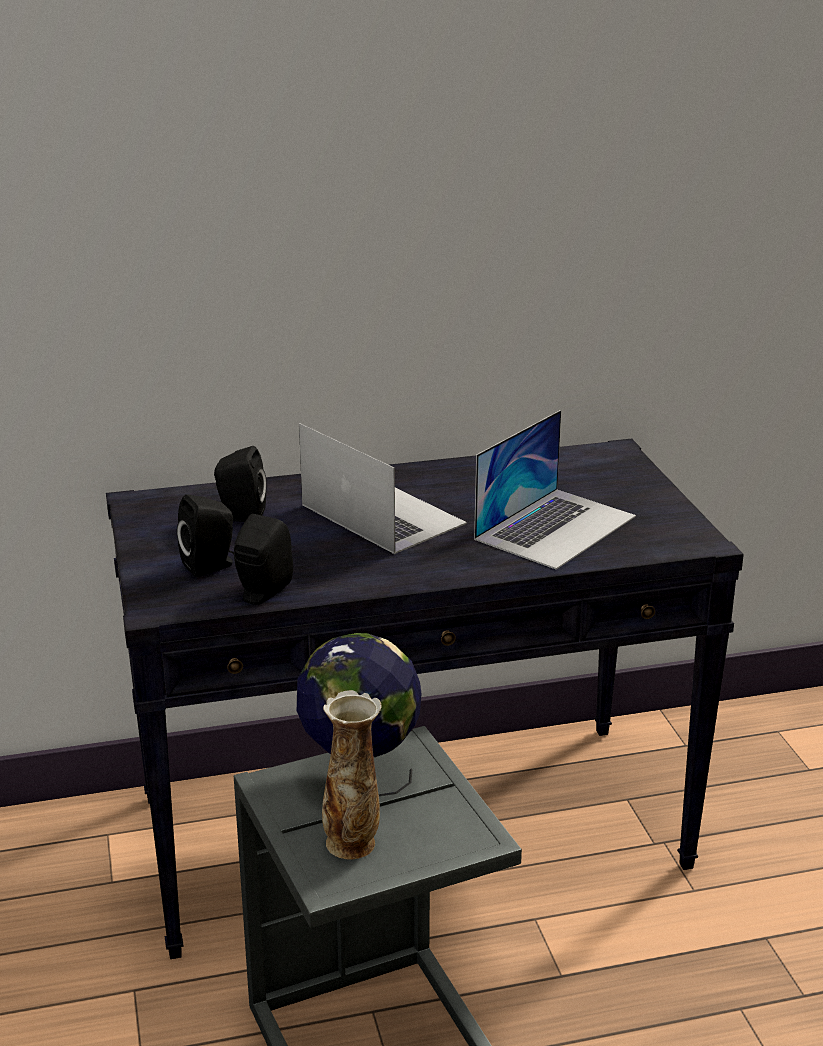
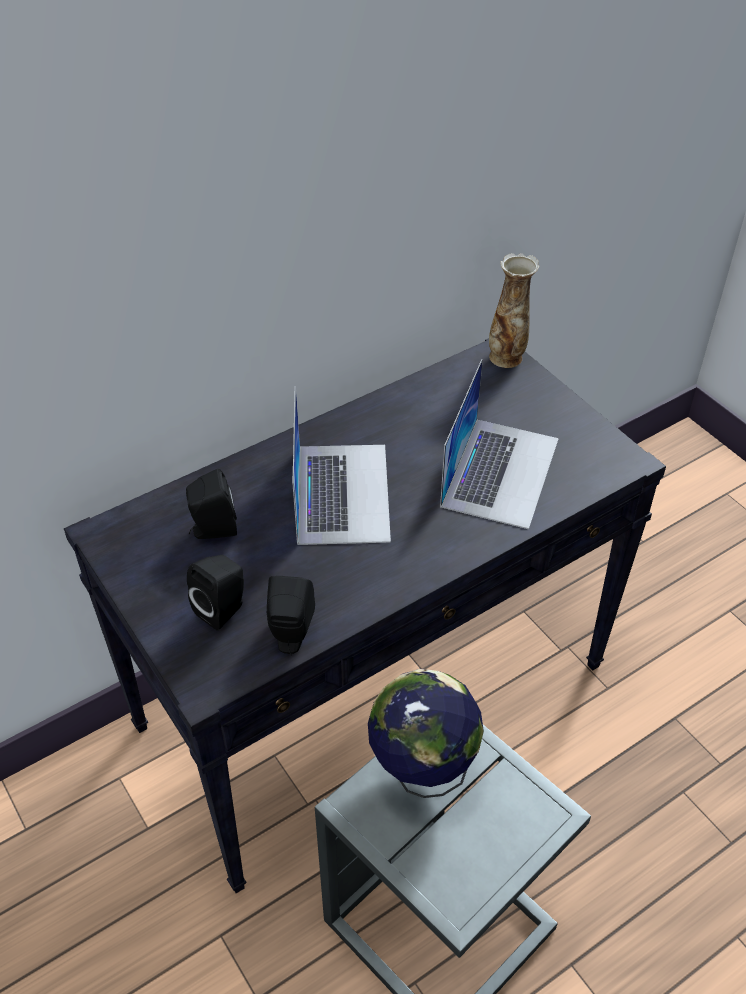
camera: 20 degrees left, 20 degrees up
(352, 844) = (455, 856): vase -> vase (507, 357)
(382, 514) = (342, 492): laptop -> laptop turned 60 degrees clockwise

